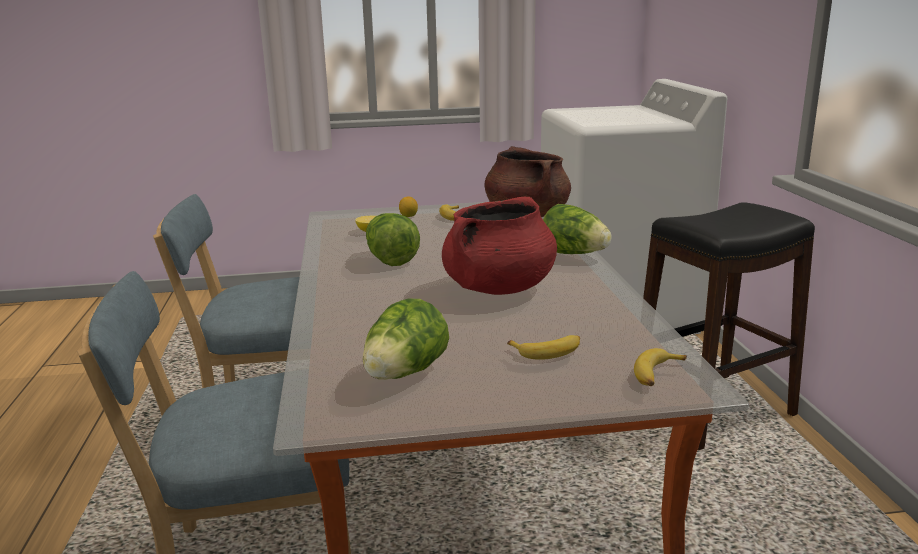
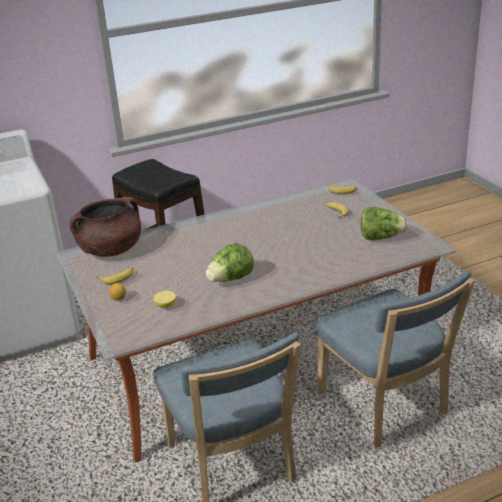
camera: 105 degrees left, 10 degrees up
(498, 288) = (265, 235): red cooking pot -> none
(574, 254) = (198, 223): lettuce -> none

